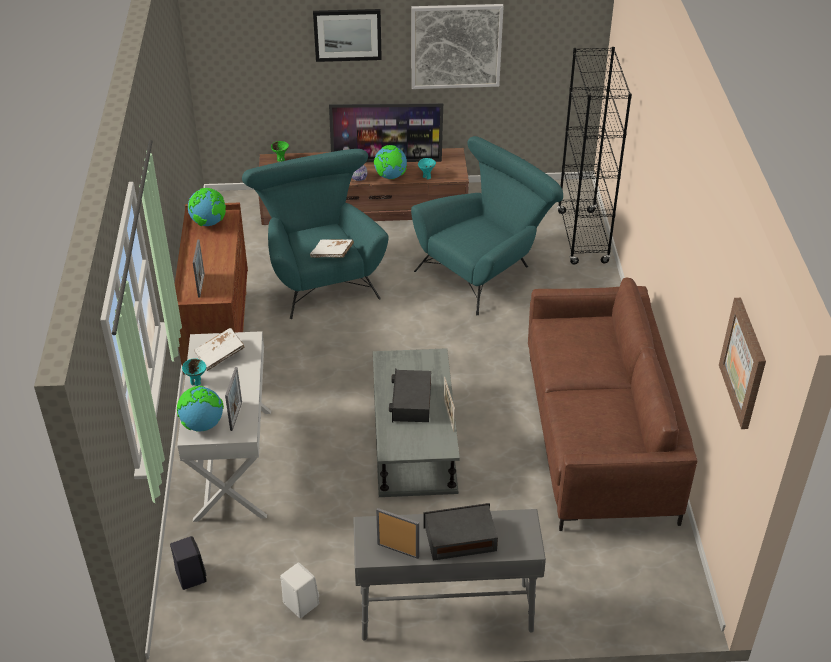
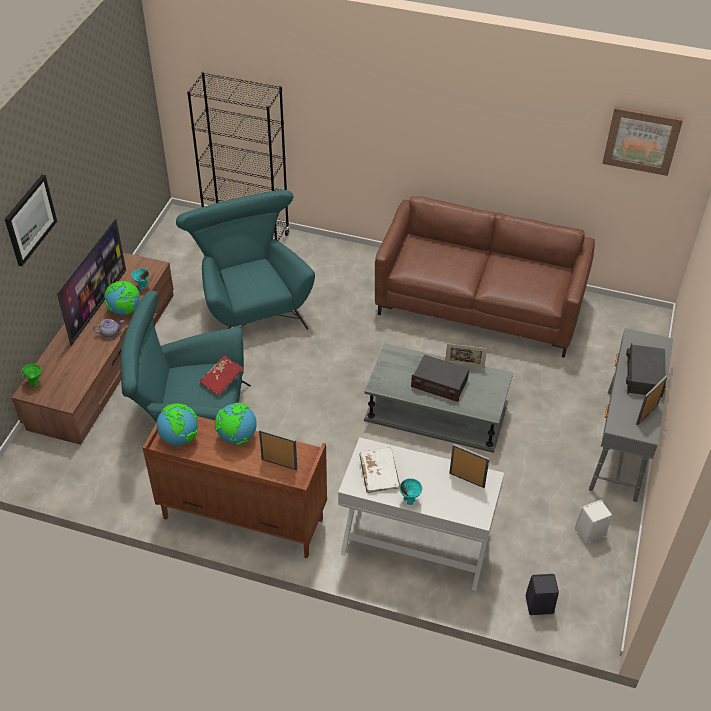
camera: 70 degrees left, 5 degrees up
(202, 425) = (469, 506): globe -> globe (237, 437)
(332, 254) = (222, 380): white book -> red book
(456, 46) = (88, 164): picture -> none

